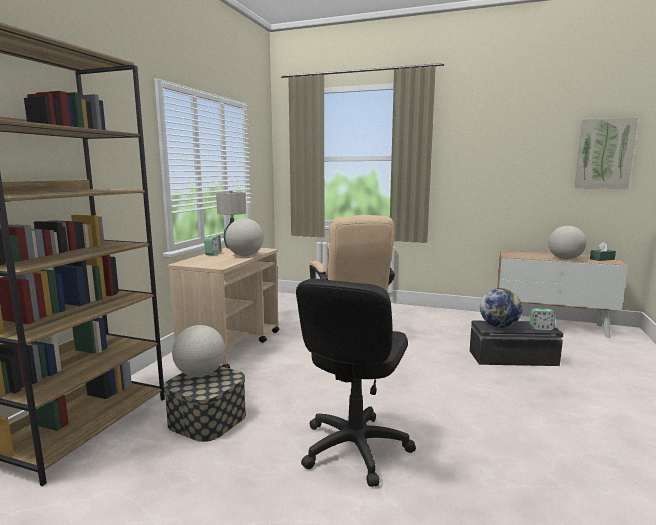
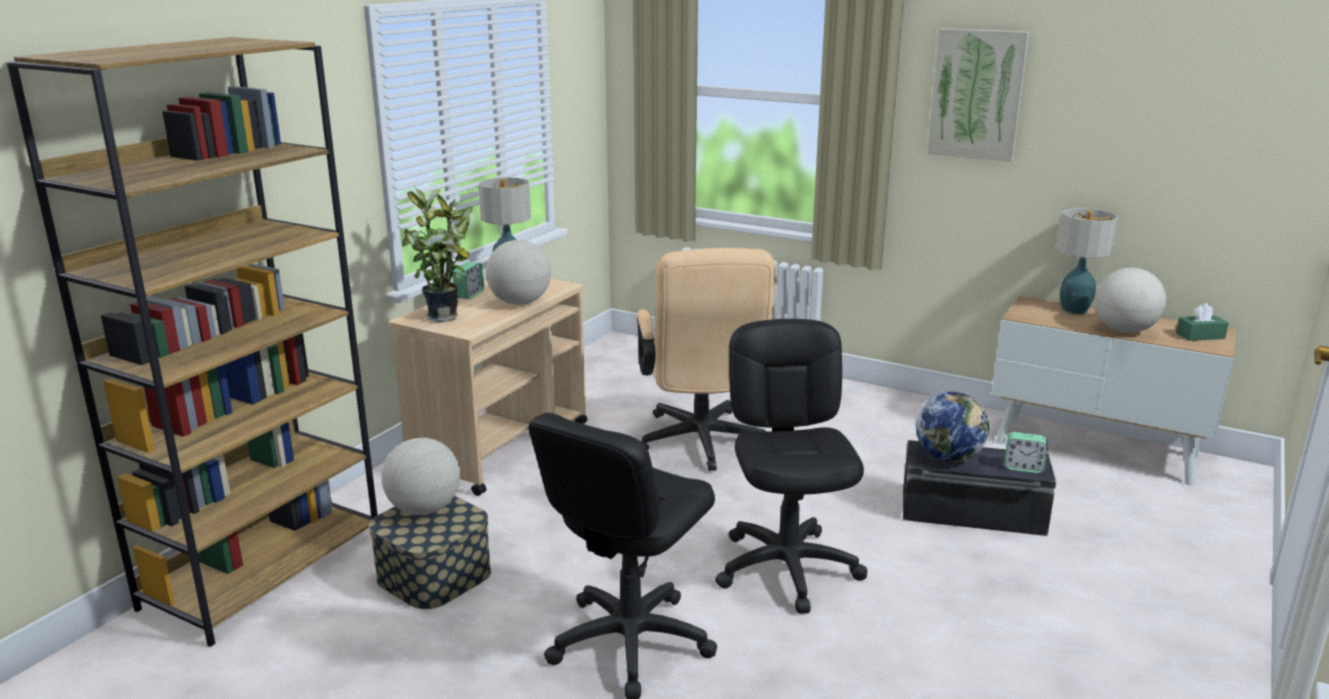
camera: 10 degrees right, 10 degrees up
(203, 262) = (446, 317): none -> potted plant
(430, 394) = (787, 568): none -> black office chair
(532, 253) = (1074, 310): none -> table lamp
(604, 154) = (1234, 125): picture -> picture (977, 94)

